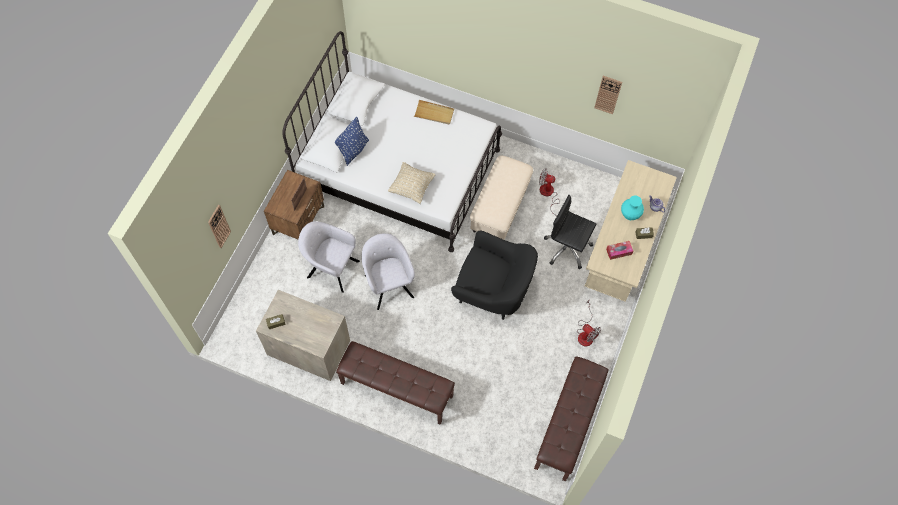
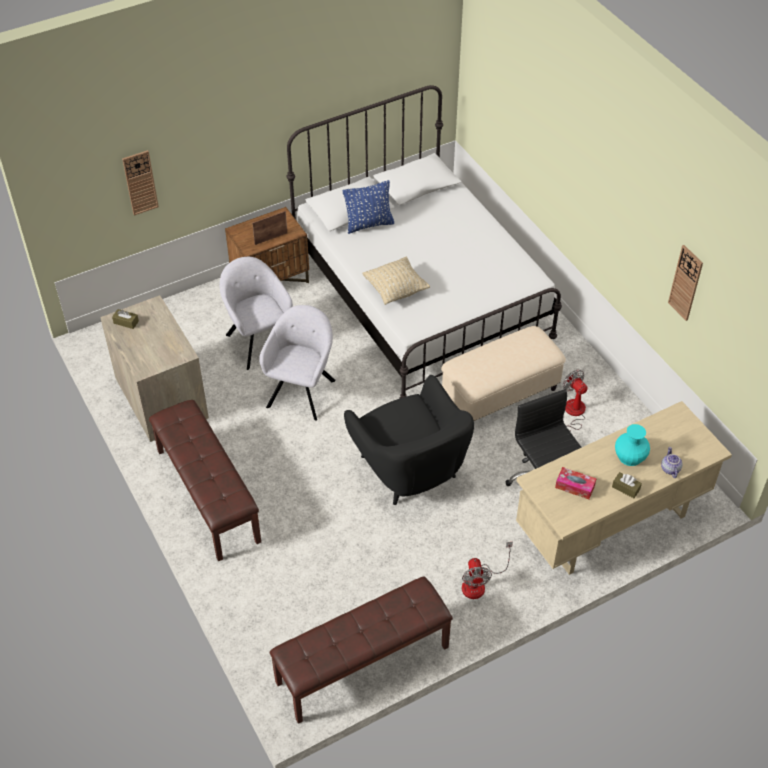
camera: 40 degrees right, 15 degrees down
(434, 113) = (491, 238): beige tray -> none

